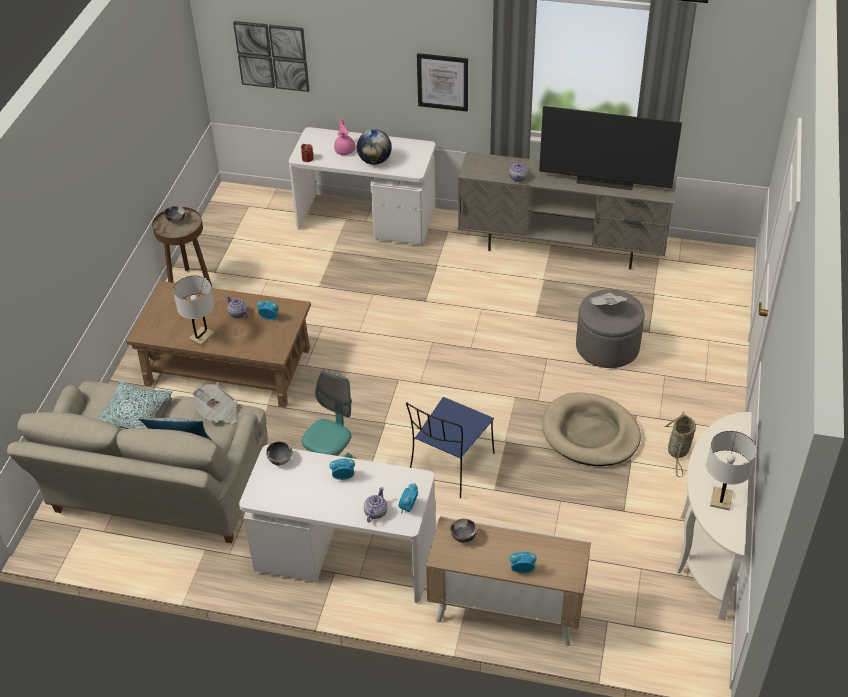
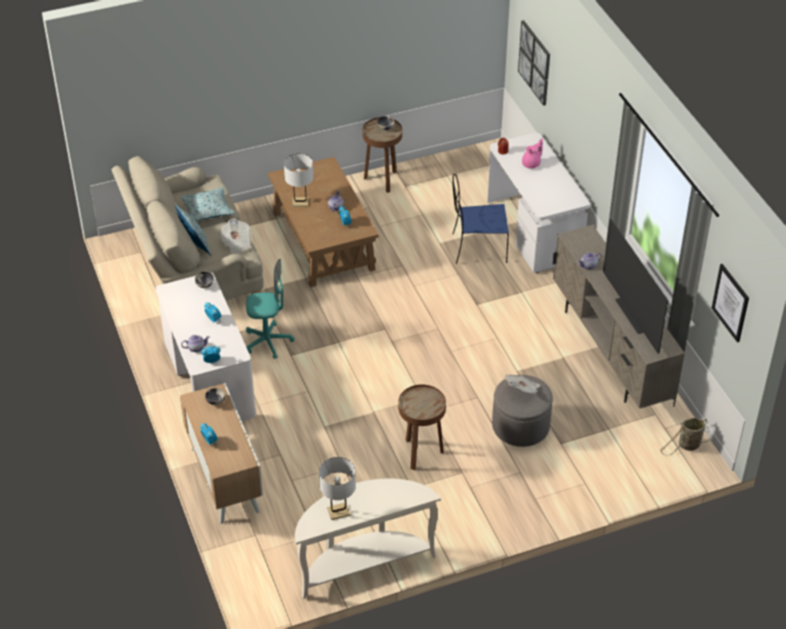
camera: 55 degrees right, 0 degrees up
(374, 161) = (534, 184): globe -> none
(442, 82) = (601, 158): picture -> picture (730, 302)
(450, 465) = (327, 393): blue chair -> blue chair (477, 248)
(590, 433) = (421, 454): beige dog bed -> brown side table
(678, 452) = (444, 512): basket -> basket (687, 446)

